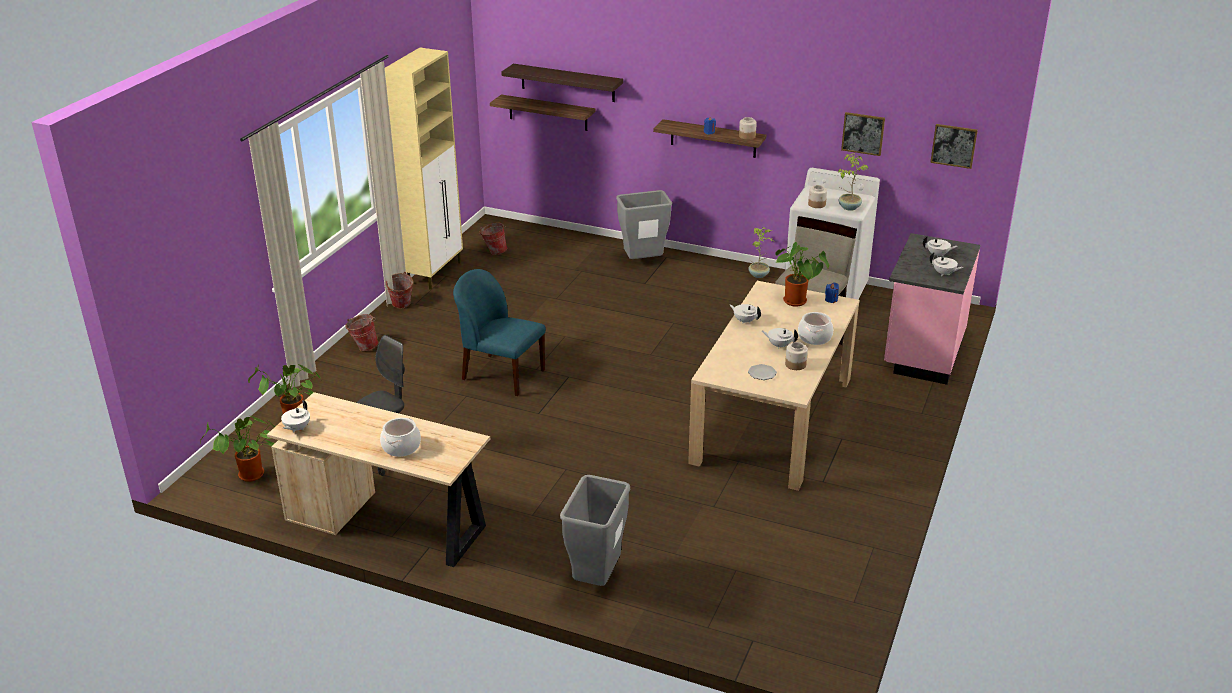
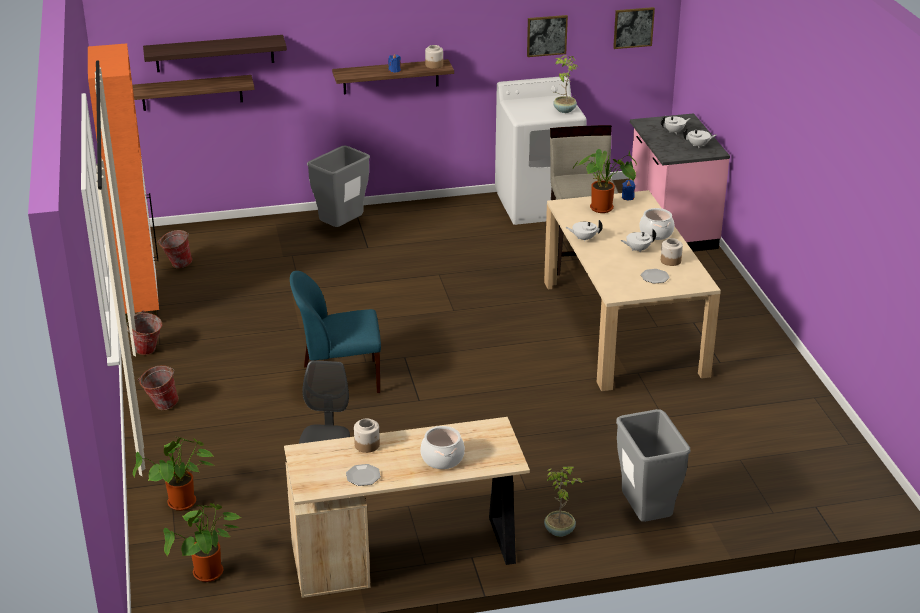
camera: 35 degrees left, 0 degrees up
(297, 428) = (318, 484): white teapot -> none
(332, 436) = (363, 476): none -> plate
(435, 273) = (141, 306): beige cabinet -> orange cabinet
(759, 275) = (461, 206): potted plant -> potted plant (560, 530)
(817, 204) = (535, 115): jar -> jar (367, 445)

